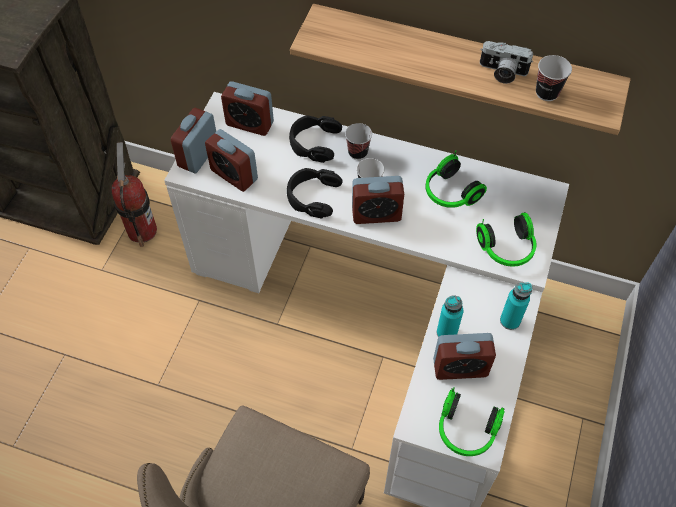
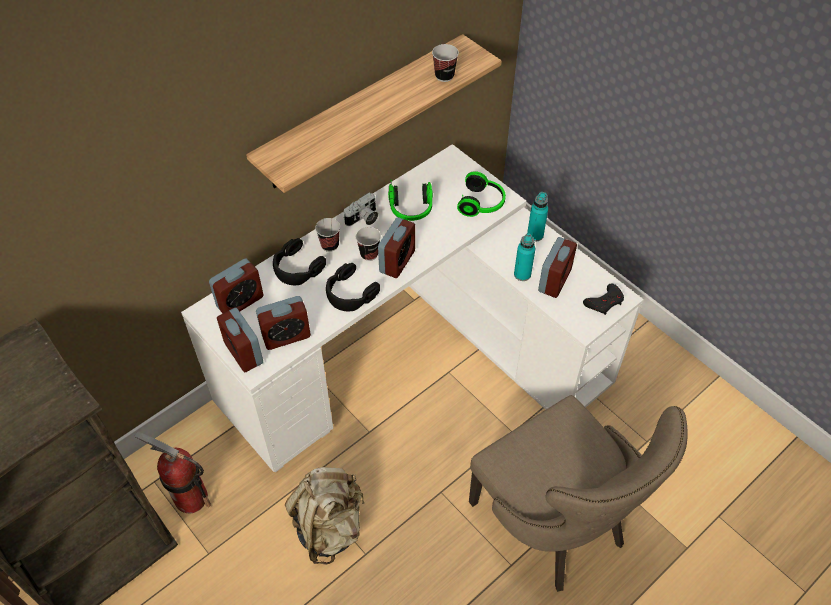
camera: 60 degrees left, 5 degrees down
(168, 343) = (329, 526): none -> beige backpack
(466, 431) = (604, 302): headphones -> black game controller
(502, 72) = (408, 87): camera -> camera (363, 219)

